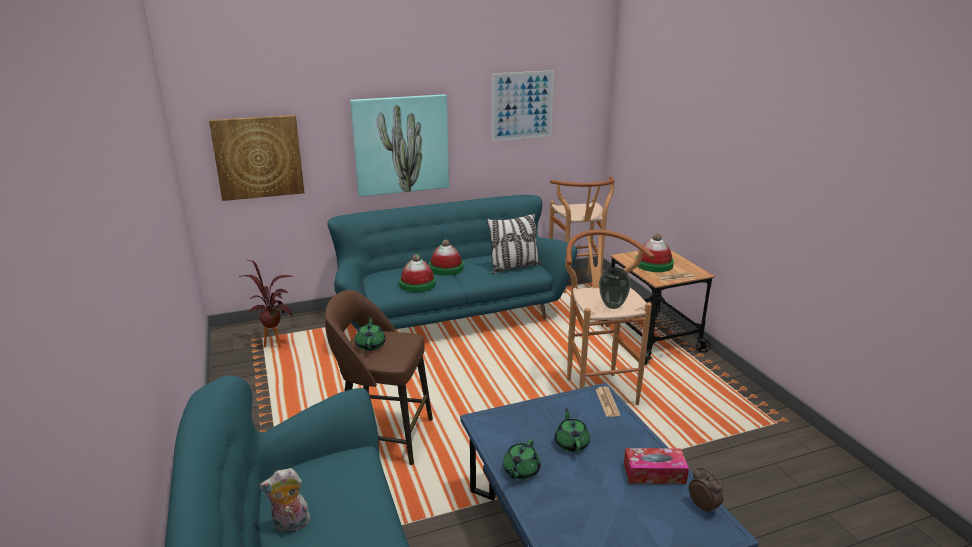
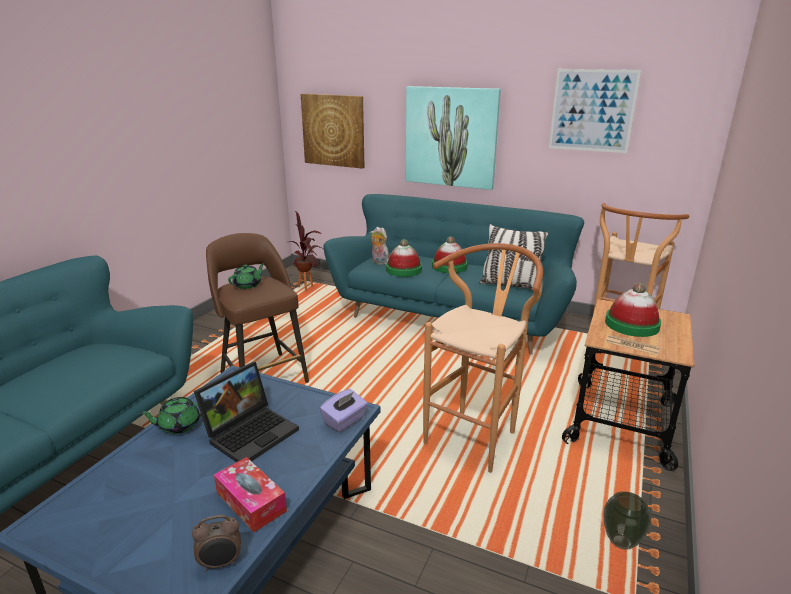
camera: 45 degrees right, 0 degrees up
(290, 525) = (44, 373): plush toy -> plush toy (379, 262)
(571, 443) = (251, 432): green teapot -> laptop
(607, 402) = (344, 421): newspaper -> purple tissue box
(613, 306) = (470, 334): vase -> vase (621, 542)
(703, 506) = (221, 563): alarm clock -> alarm clock turned 60 degrees clockwise

